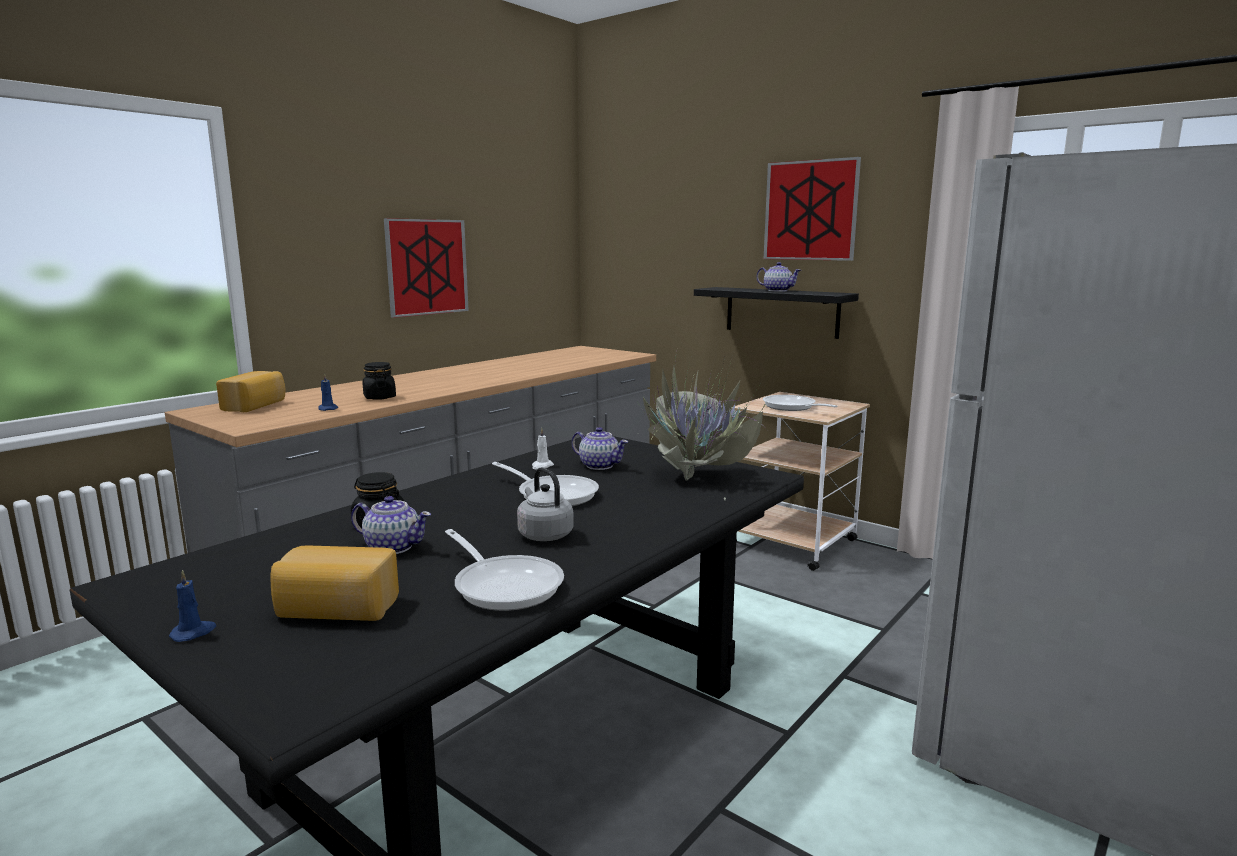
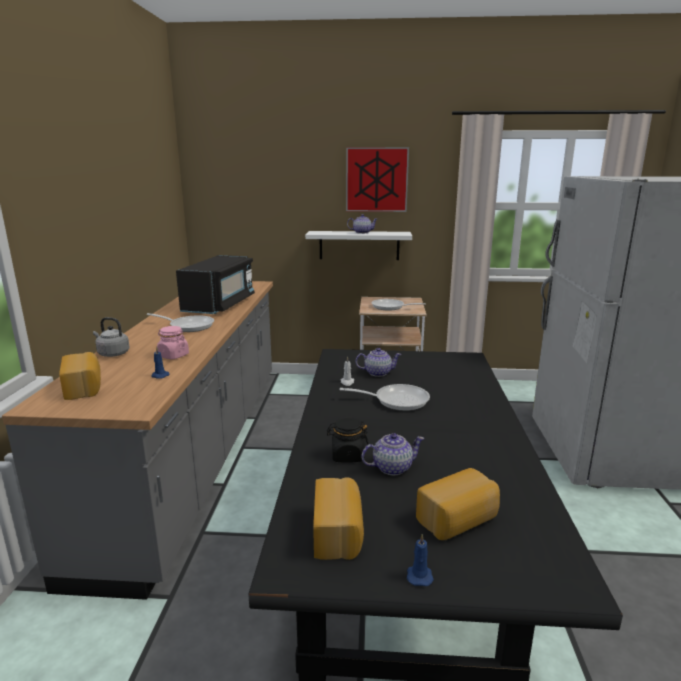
camera: 35 degrees left, 5 degrees up
(220, 576) = (338, 533): none -> bread
(379, 397) = (173, 356): black jar -> pink jar
(427, 267) = (116, 234): picture -> none
(504, 585) = (500, 467): frying pan -> frying pan (188, 326)
(536, 367) = (220, 305): none -> black microwave
(544, 534) = (449, 428): grey kettle -> grey kettle (112, 353)
(697, 479) = (444, 368): potted plant -> none
(781, 312) = (359, 245): black shelf -> white shelf

